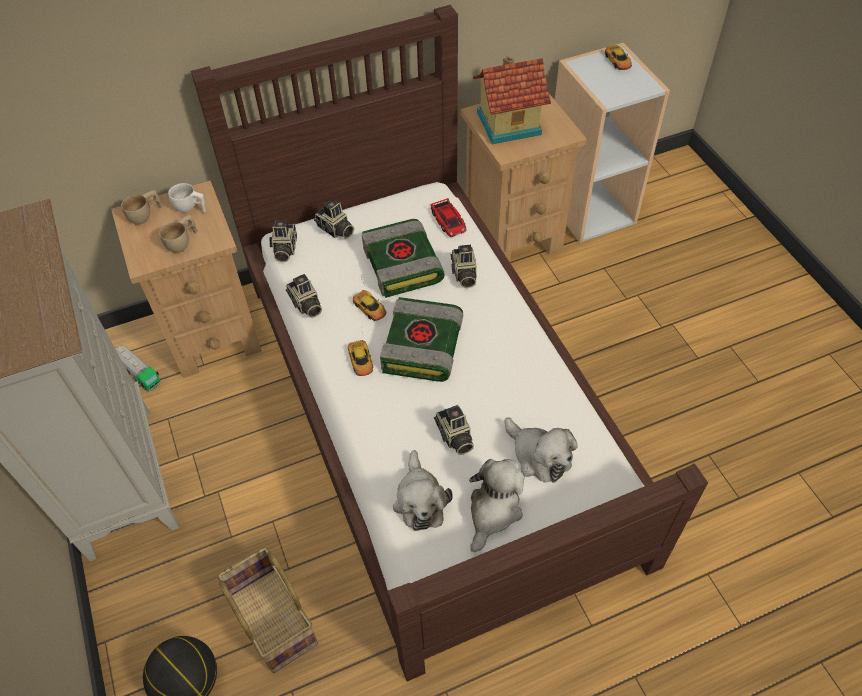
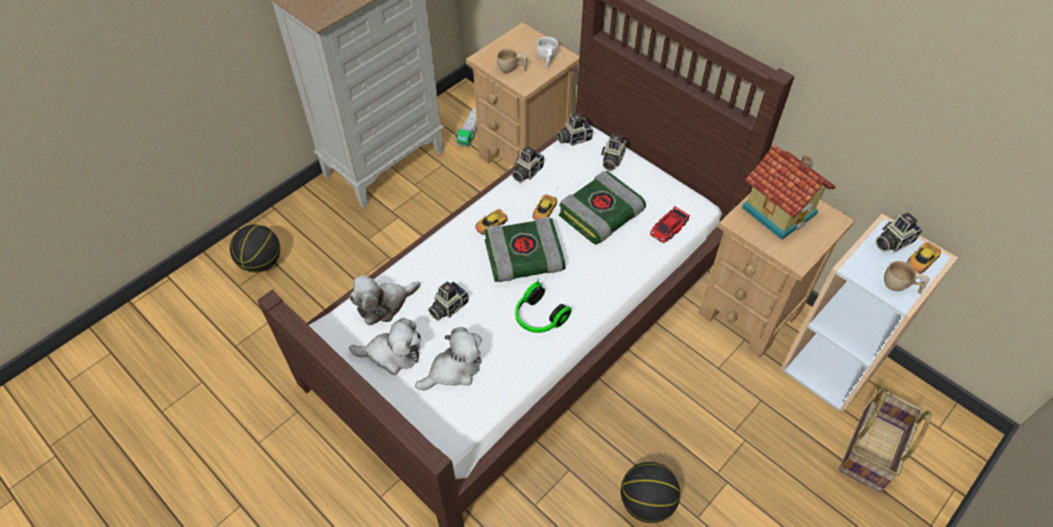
camera: 65 degrees right, 0 degrees up
(145, 215) = (526, 40): beige cup -> beige cup (900, 286)
(272, 620) = (316, 287): basket -> basket (870, 449)
(463, 274) = (614, 258): camera -> camera (892, 241)
(506, 360) = (538, 318): none -> headphones
(538, 456) = (454, 369): plush toy -> plush toy turned 150 degrees counterclockwise
(673, 389) = (646, 503): none -> basketball

